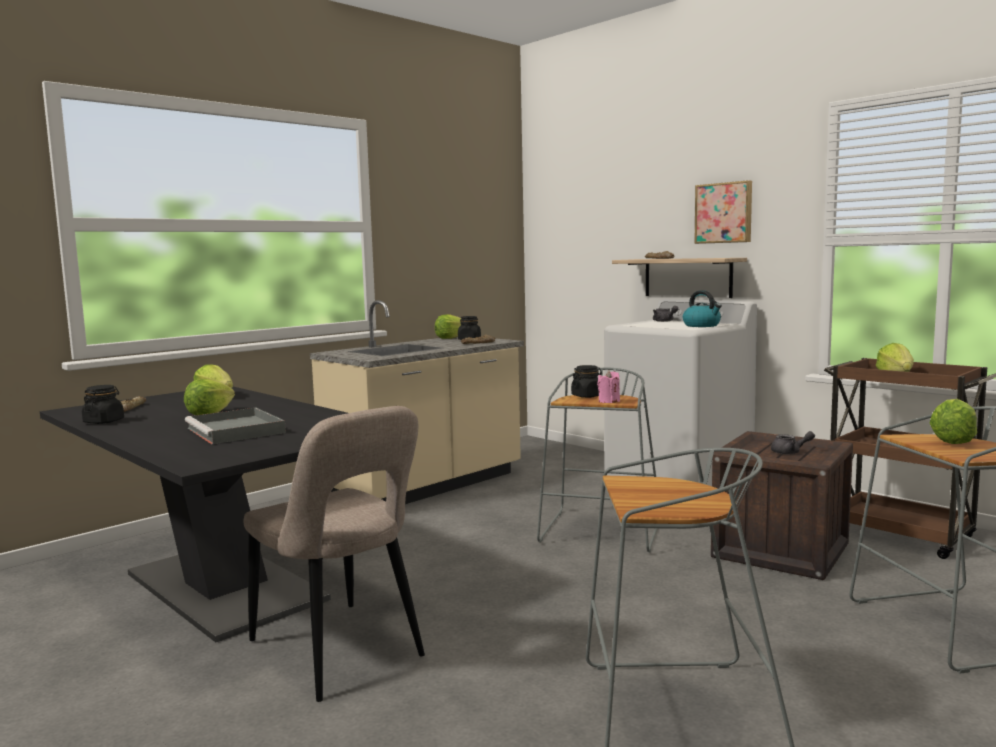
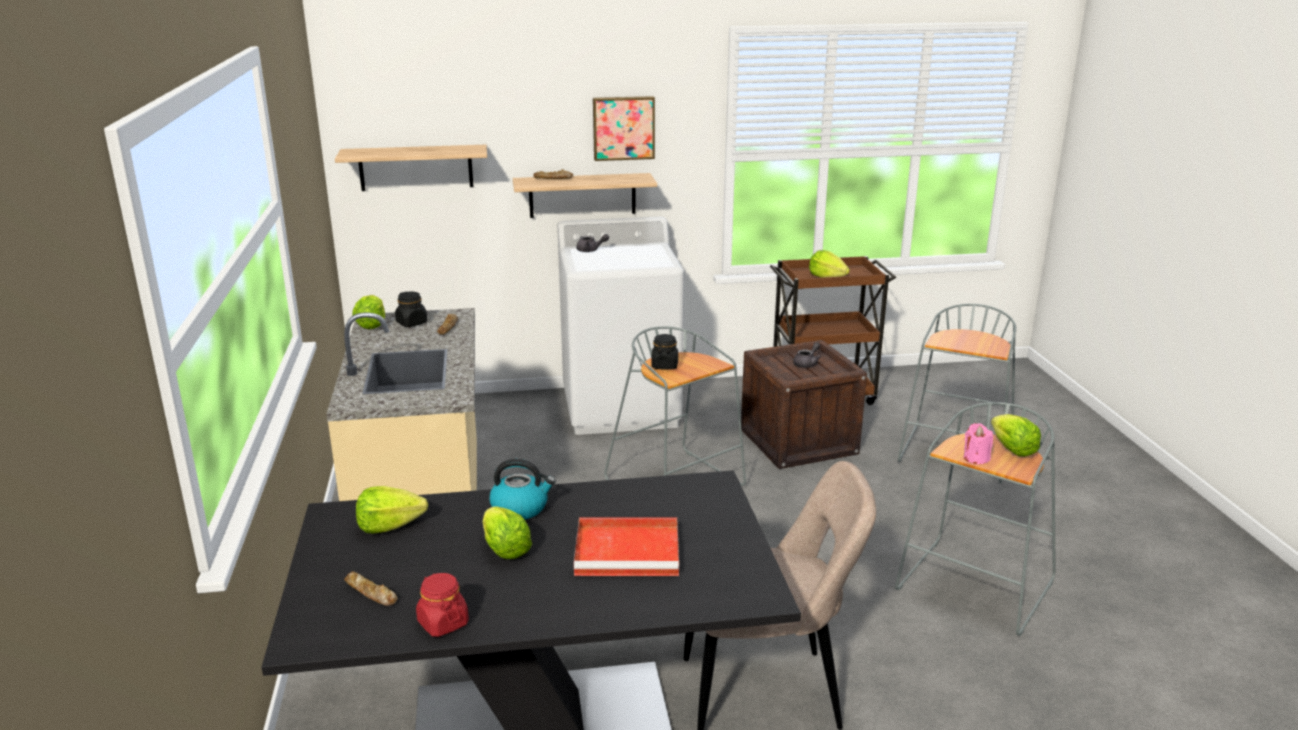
camera: 55 degrees left, 15 degrees up
(104, 421) = (443, 623): black jar -> red jar
(237, 430) = (629, 551): grey tray -> red tray
(573, 249) = (416, 167): none -> shelf
(609, 401) = (703, 367): pink candle -> pink candle (976, 458)
(702, 325) = (653, 254): kettle -> kettle (520, 508)
(953, 440) = (960, 337): lettuce -> lettuce (1012, 449)

